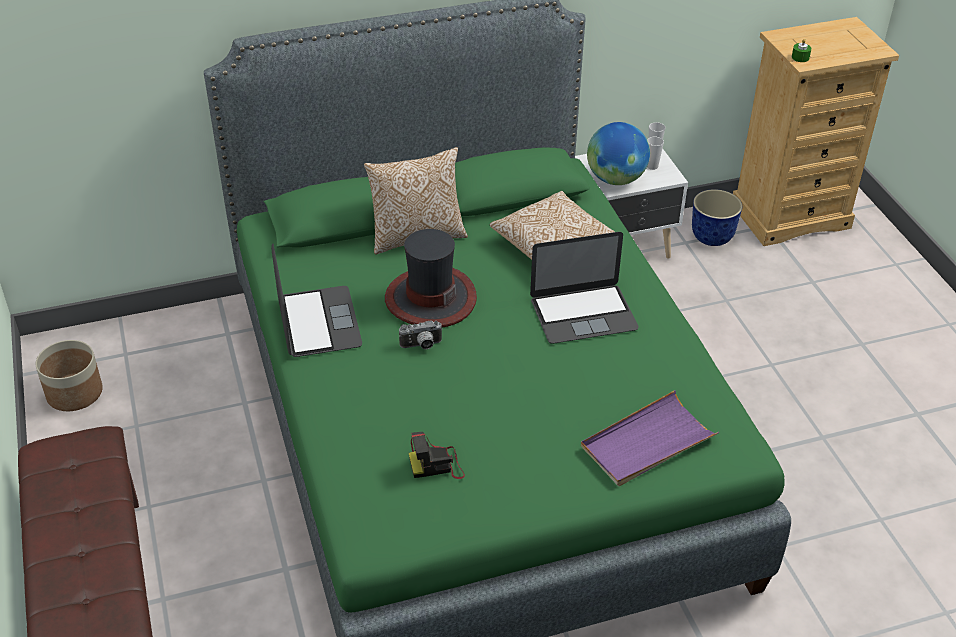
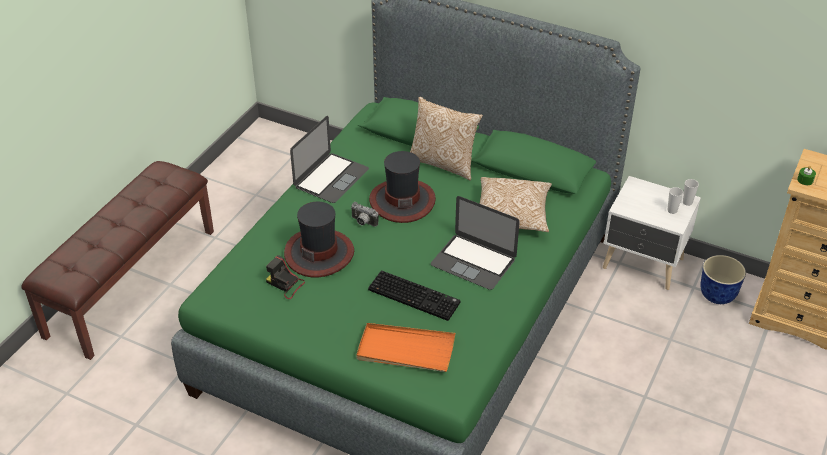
camera: 45 degrees right, 0 degrees up
(75, 393) = (249, 161): planter -> none
(424, 407) = (319, 253): none -> hat
(579, 383) = (415, 296): none -> keyboard
(615, 179) = (634, 204): globe -> none
(647, 443) = (405, 350): purple tray -> orange tray

